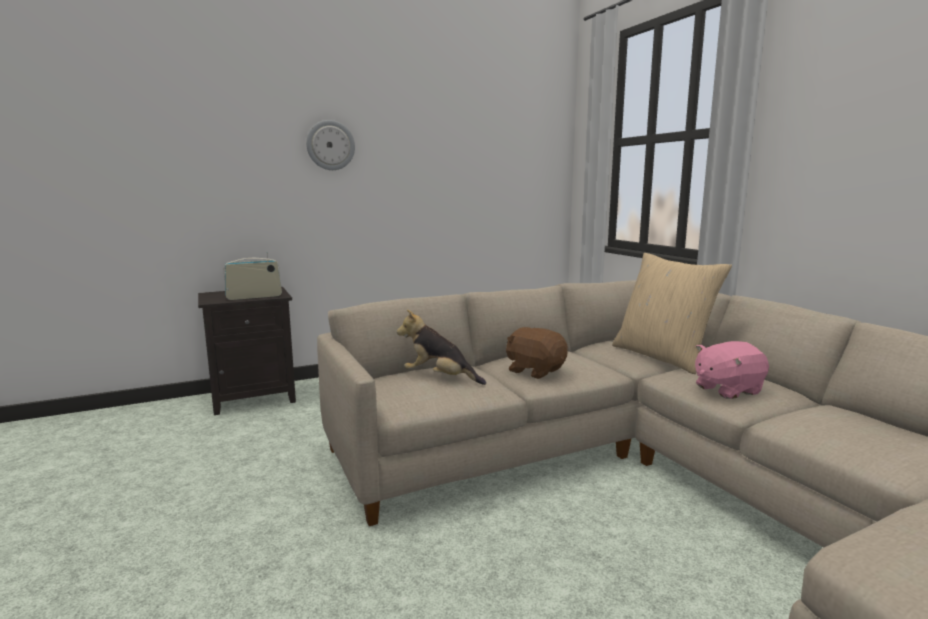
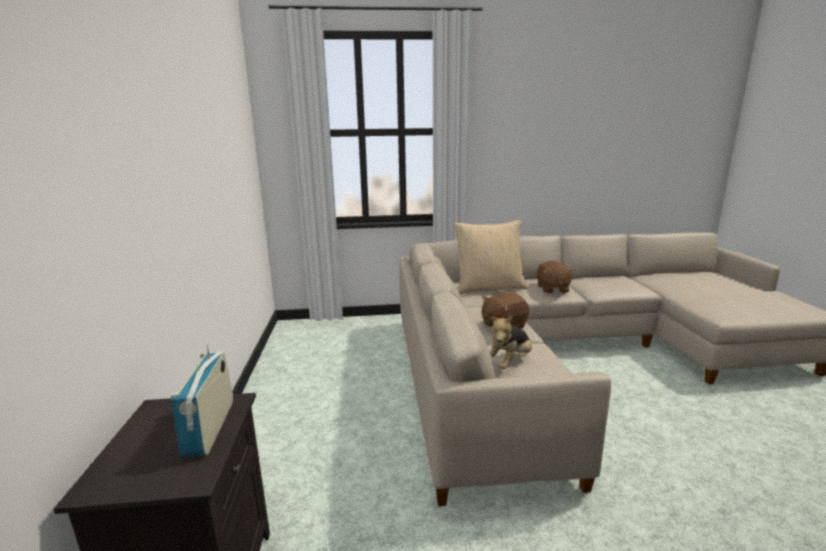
camera: 70 degrees left, 5 degrees up
(330, 145) = (137, 144): wall clock -> none
(727, 389) = (552, 289): pink plush toy -> brown plush toy

